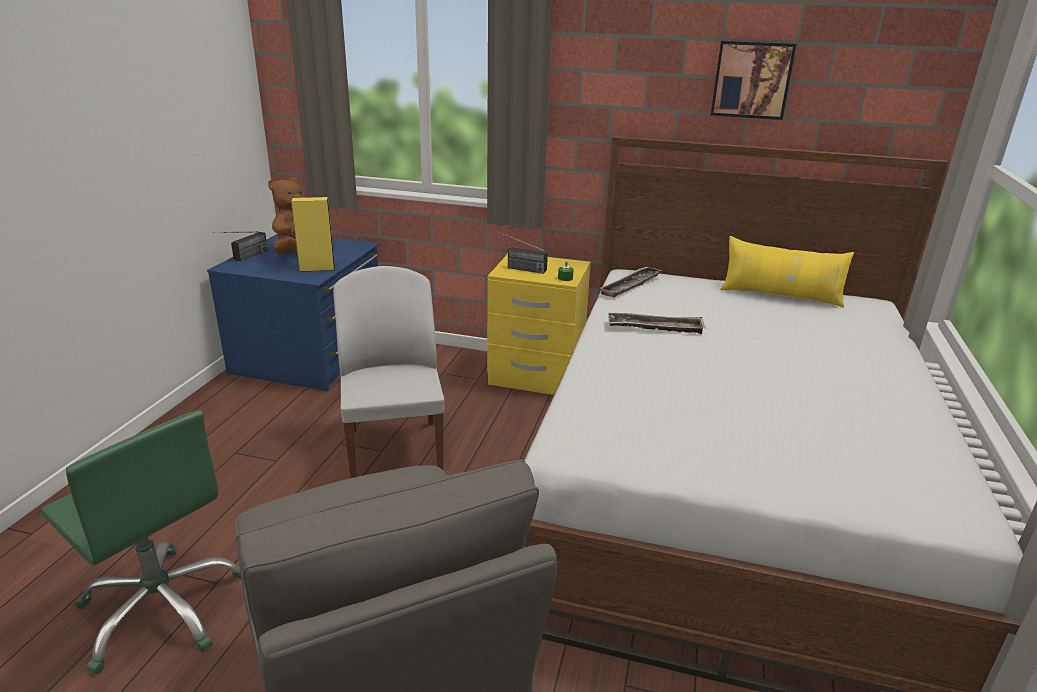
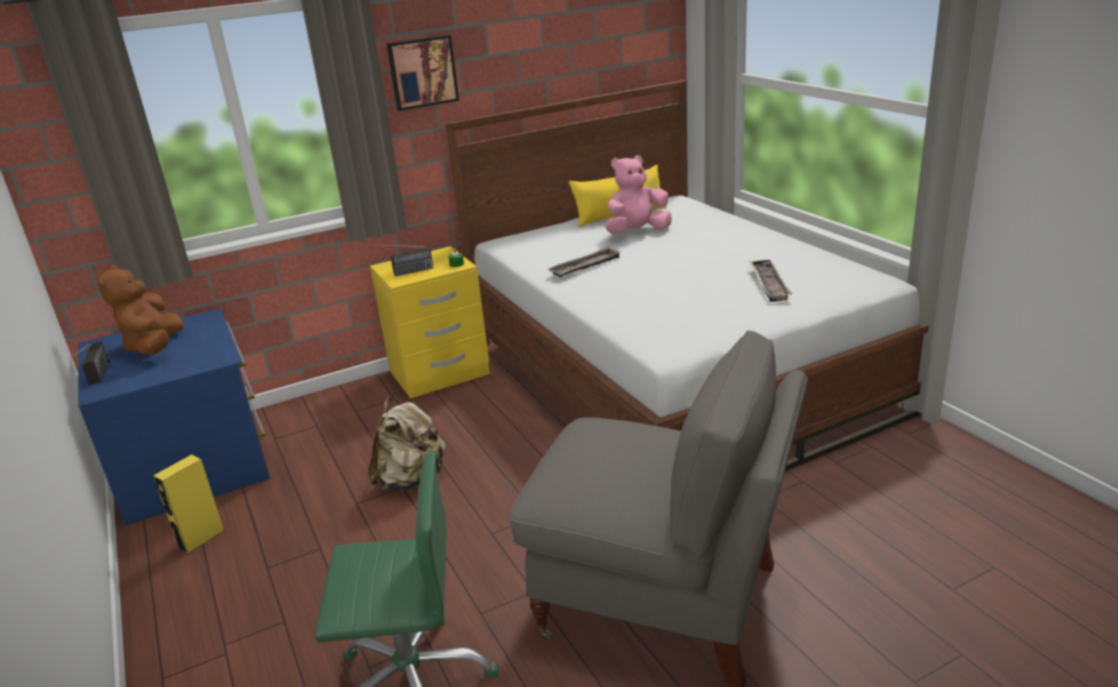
camera: 40 degrees left, 0 degrees up
(317, 268) = (207, 351): yellow speaker -> yellow speaker (201, 539)
(395, 448) = (411, 479): white chair -> beige backpack
(630, 285) = (517, 248): tray -> tray (769, 284)
(751, 80) = (543, 48): picture -> picture (422, 72)
(767, 317) = (637, 232): none -> pink plush toy

